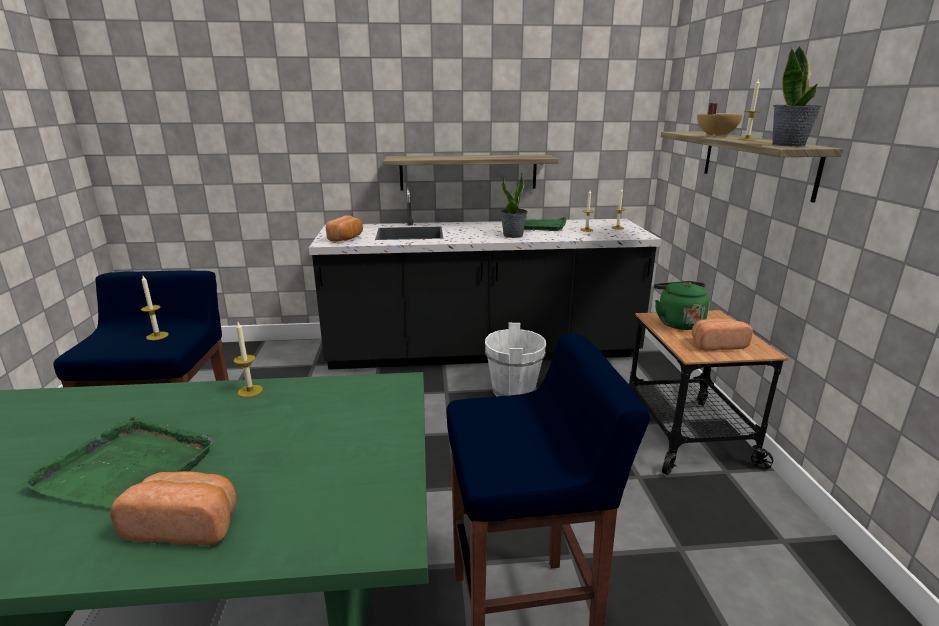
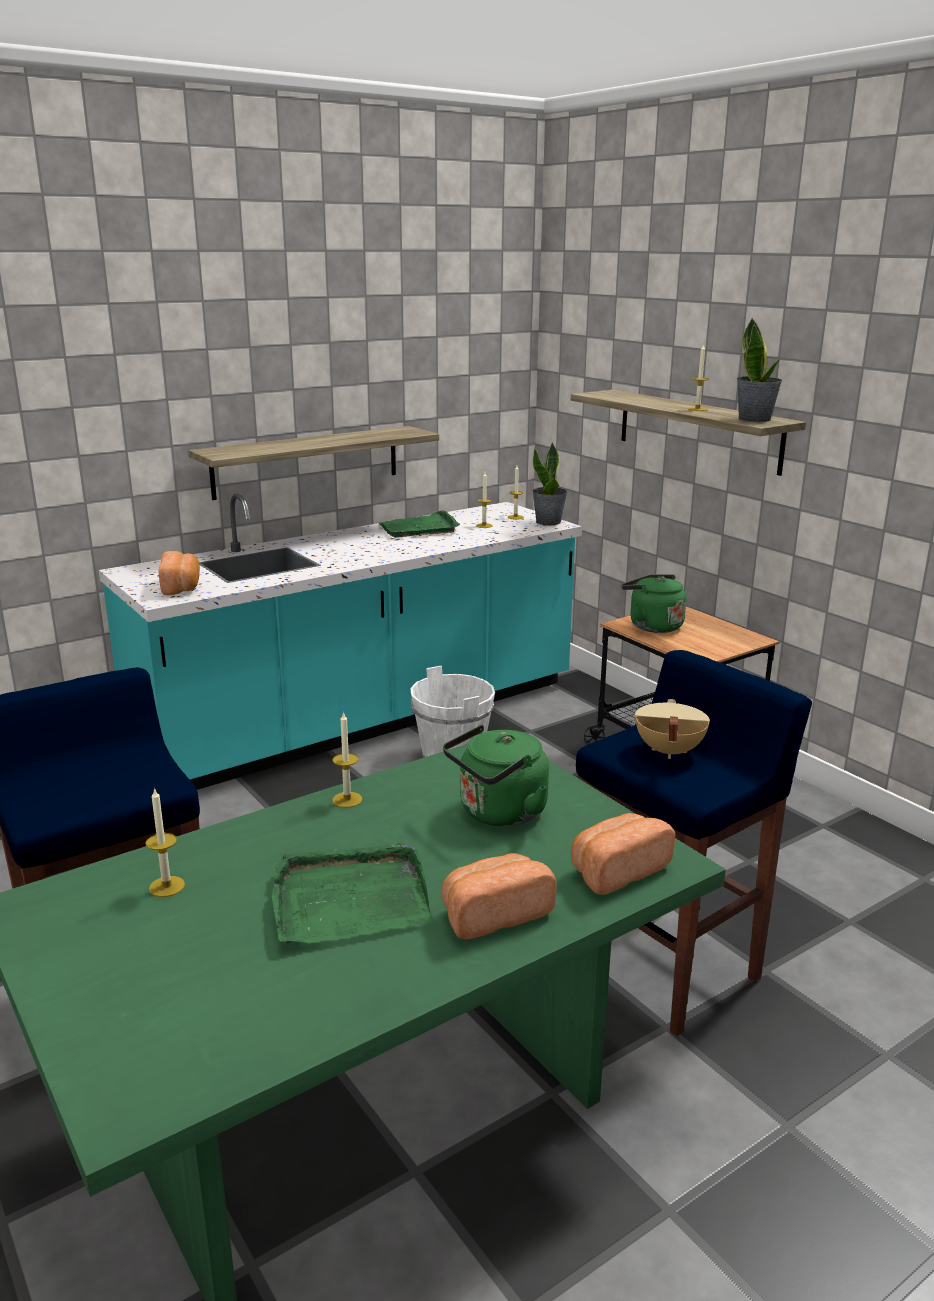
camera: 30 degrees left, 0 degrees up
(157, 336) = (116, 774): candle -> candle (167, 886)
(324, 435) = (498, 813): none -> green kettle
(482, 351) = (364, 720): black counter -> turquoise counter
(513, 235) = (406, 547): potted plant -> potted plant (548, 522)
(715, 136) = (653, 403): beige cooking pot -> beige cooking pot (667, 751)
(716, 345) = (710, 642): bread -> bread (616, 870)

